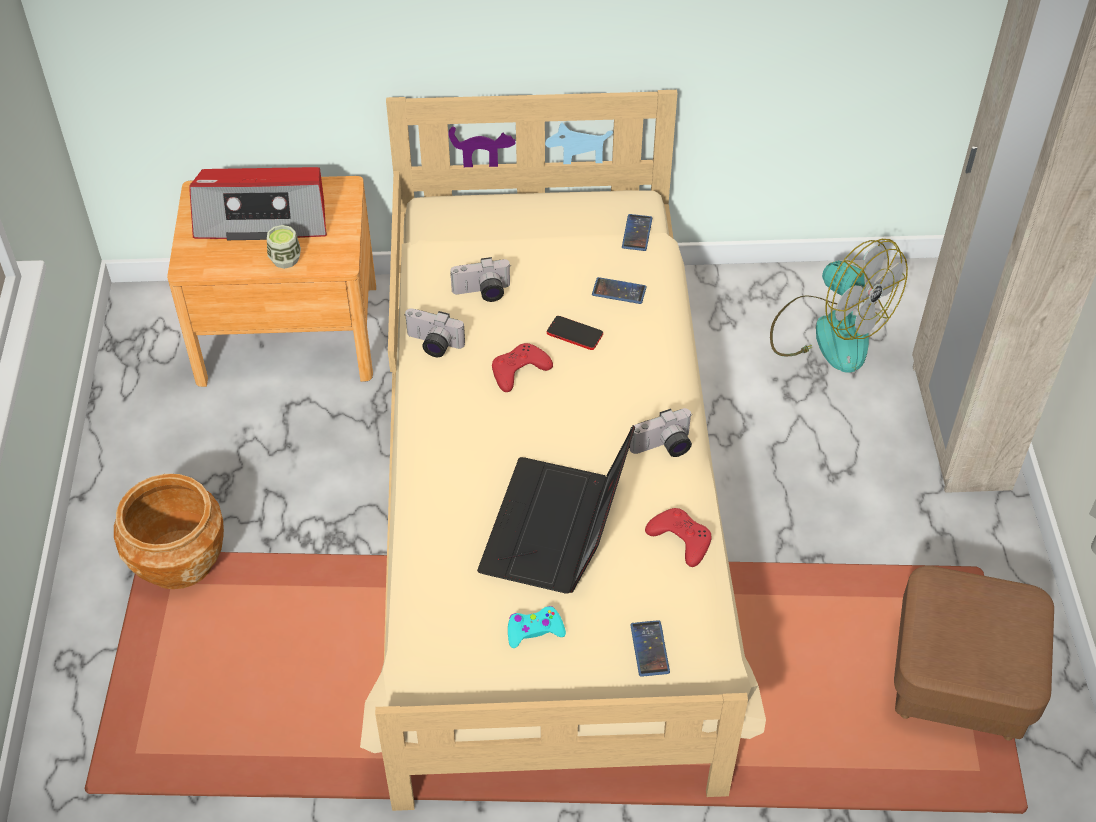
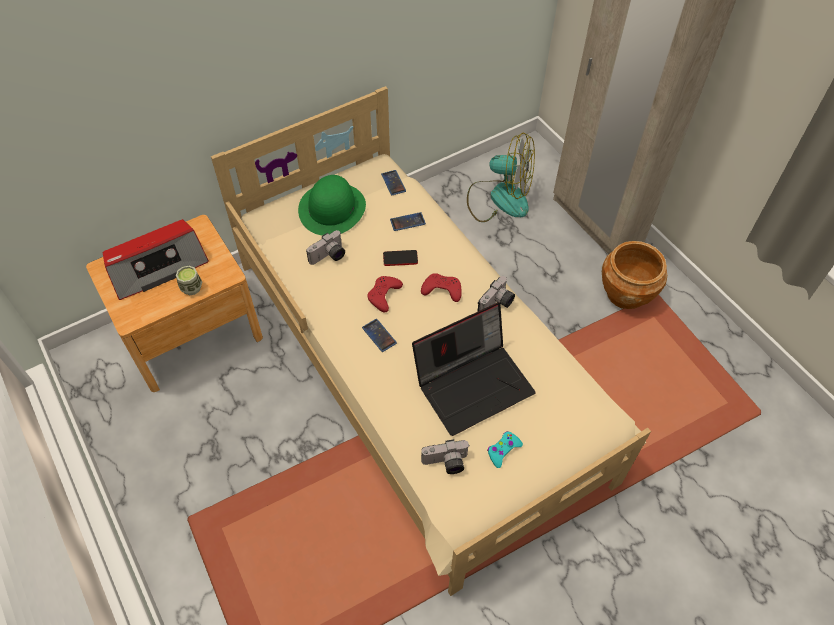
camera: 30 degrees left, 5 degrees up
(179, 561) = (217, 511): brown planter -> brown planter (626, 293)
(432, 345) = (321, 302): camera -> camera (445, 463)
(530, 233) = (332, 208): none -> green hat
(557, 531) = (474, 383): laptop -> laptop turned 105 degrees counterclockwise
(649, 649) = (572, 428): phone -> phone (379, 335)
(680, 539) = (543, 354): red game controller -> red game controller (442, 289)
(958, 683) = (687, 361): brown ottoman -> none

